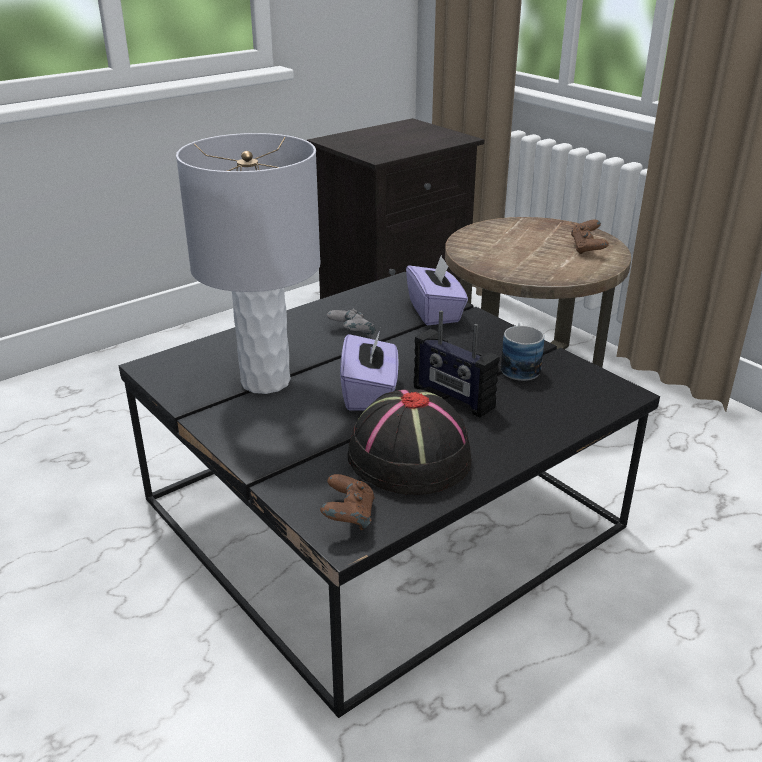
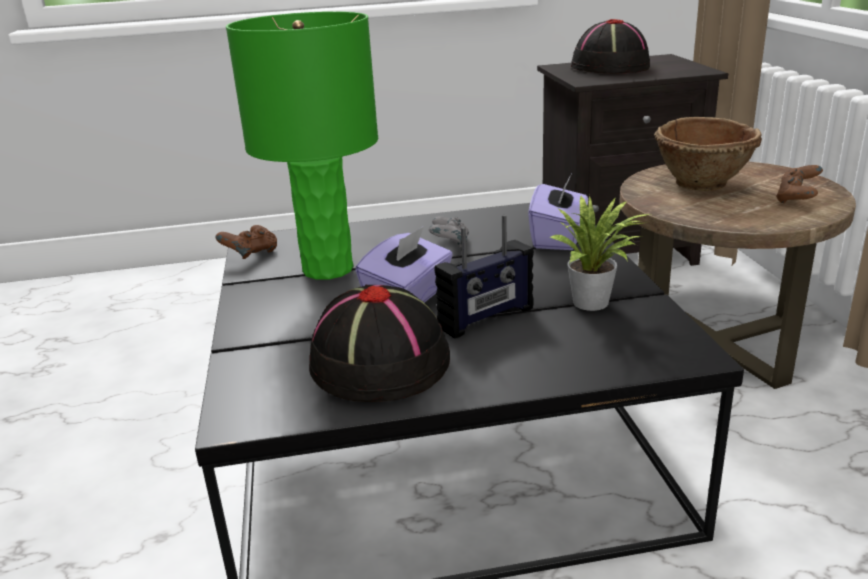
camera: 30 degrees right, 5 degrees down
(266, 381) = (328, 269): grey table lamp -> green table lamp
(348, 517) = (259, 402): brown game controller -> brown game controller (251, 255)
(378, 138) = (609, 67): none -> black hat
(453, 397) = (487, 318): radio -> radio turned 105 degrees counterclockwise
(510, 244) = (703, 184): none -> brown bowl
(519, 366) = (595, 303): mug -> potted plant

